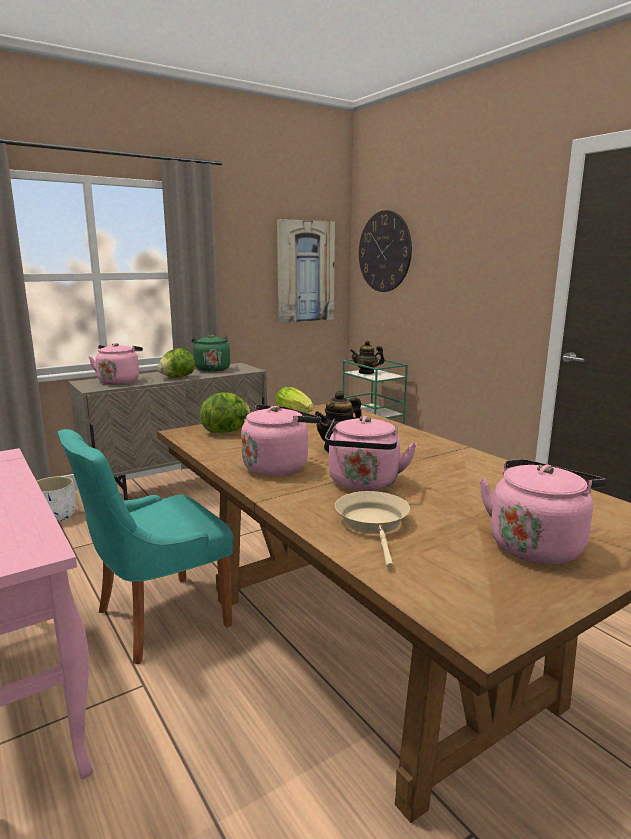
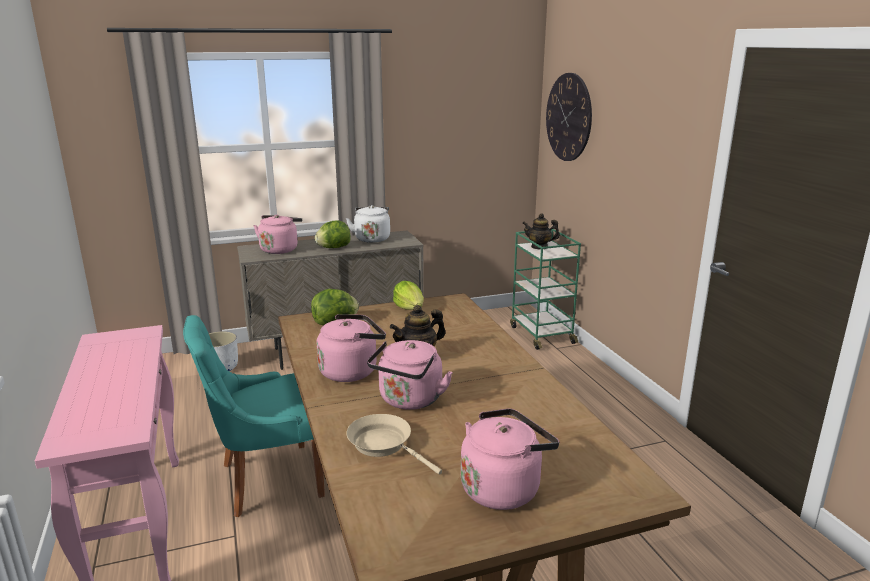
camera: 15 degrees right, 5 degrees up
(211, 369) = (372, 238): green kettle -> white kettle
(305, 271) = (485, 134): picture -> none
(373, 524) = (384, 445): beige frying pan -> beige frying pan turned 60 degrees counterclockwise

